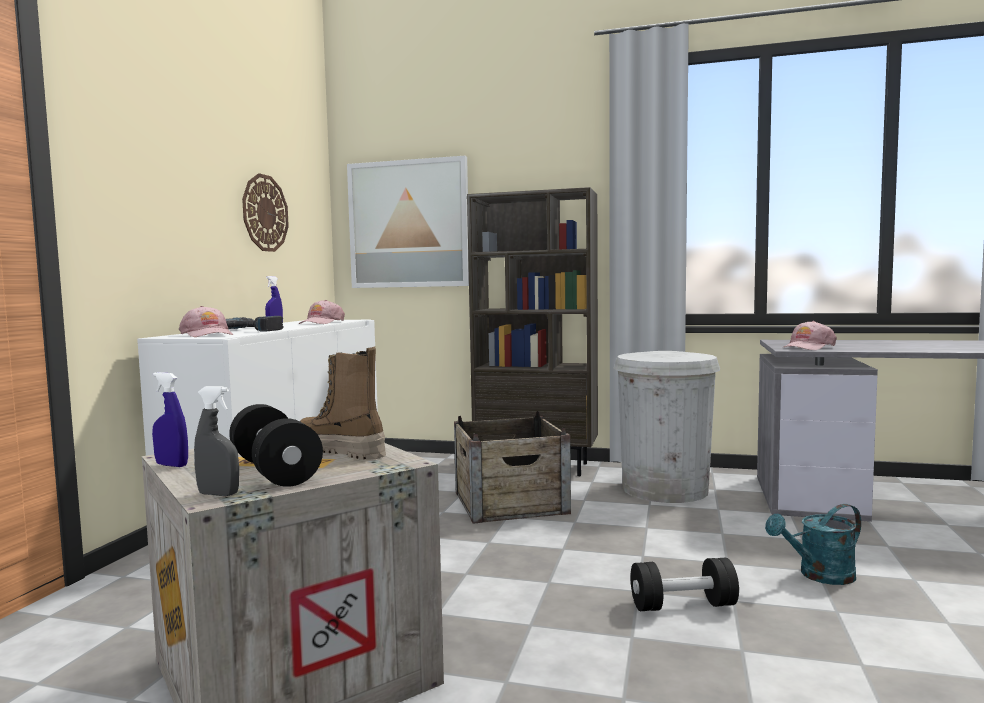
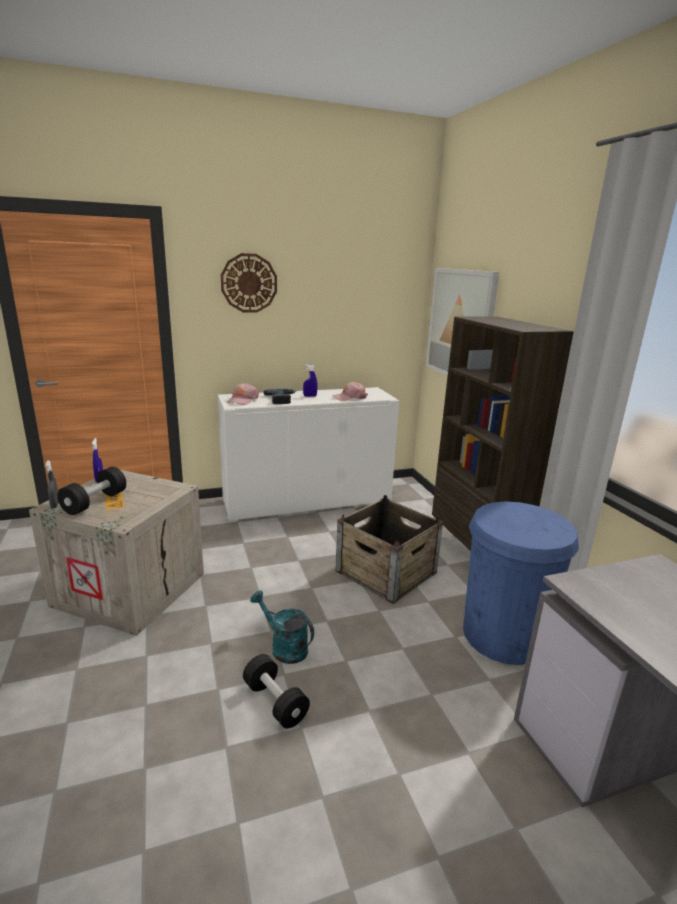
camera: 55 degrees right, 15 degrees up
(265, 213) = (342, 313): wall clock -> wall clock (249, 283)
(340, 451) = (138, 503): boot -> none
(665, 489) = (503, 635): white trash can -> blue trash can
(808, 347) = (606, 592): pink cap -> none
(819, 576) = (388, 776): turquoise watering can -> turquoise watering can (284, 647)

